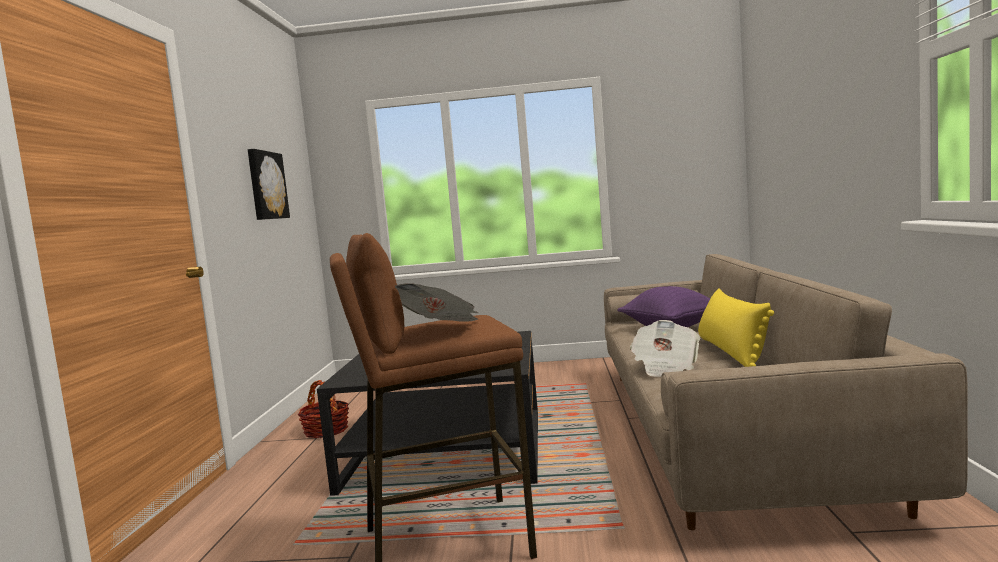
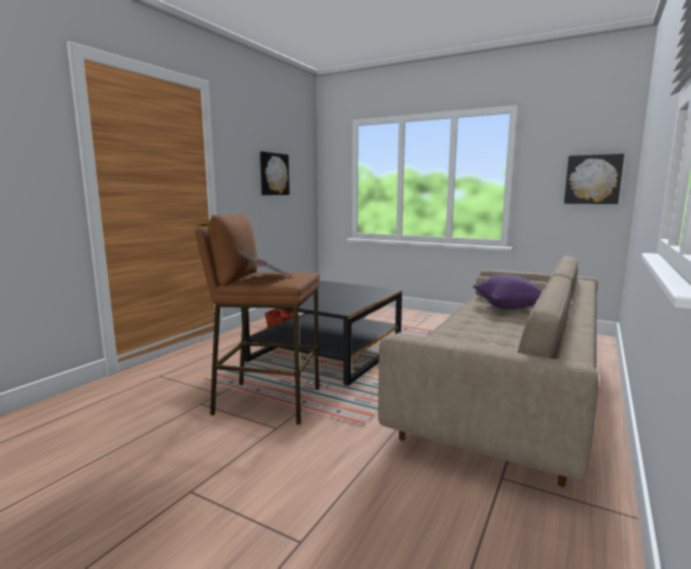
camera: 25 degrees right, 5 degrees up
(665, 367) = (452, 332): newspaper -> none
(700, 162) = (593, 179): none -> picture
(731, 352) = (517, 332): yellow pillow -> none

